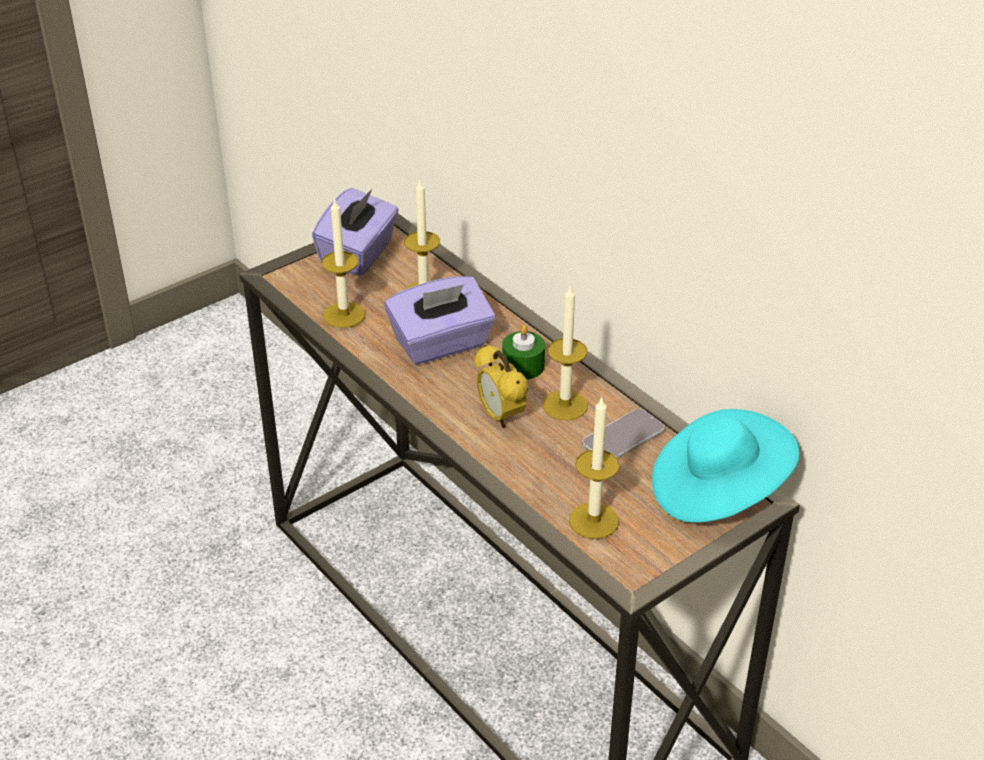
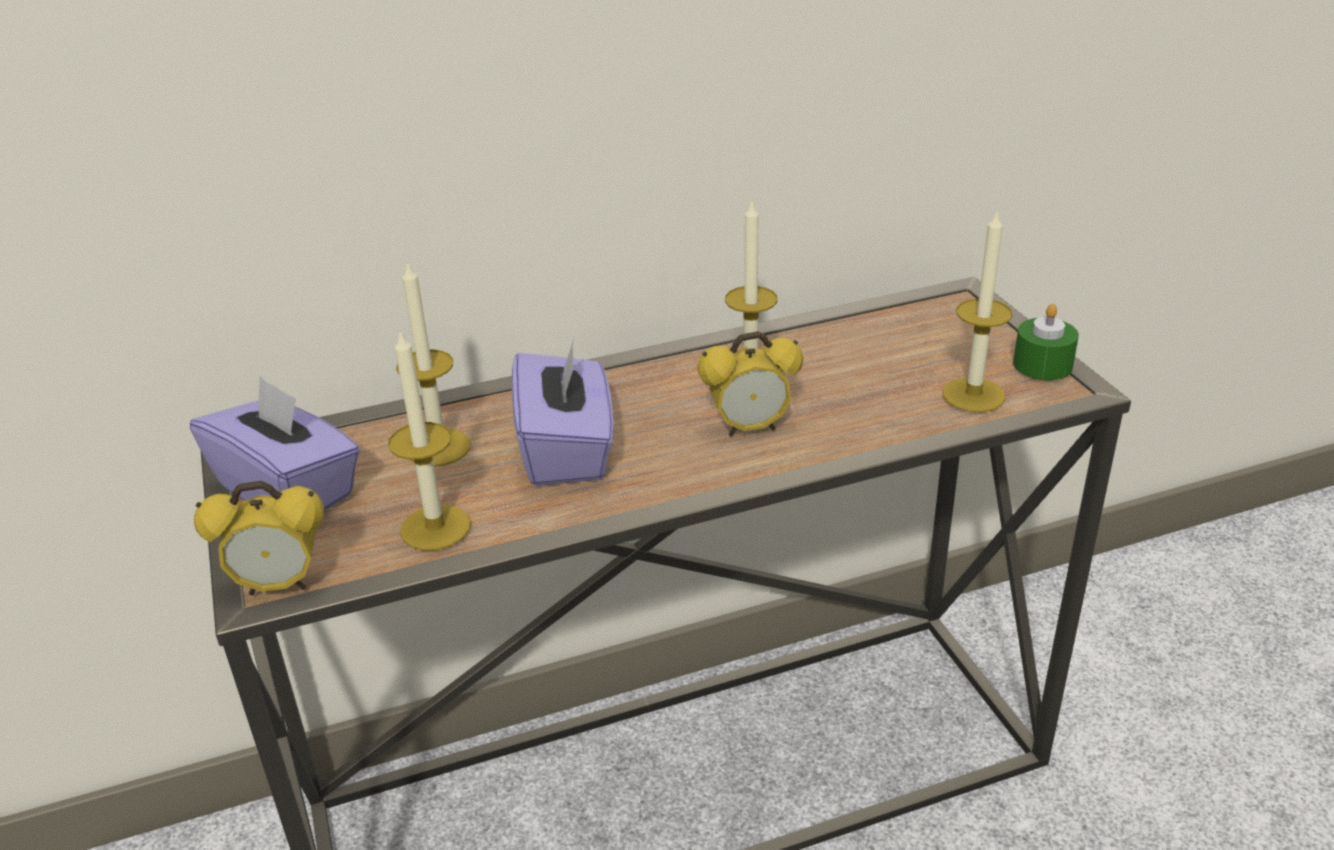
camera: 70 degrees left, 5 degrees down
(279, 279) = (279, 585): none -> alarm clock
(523, 366) = (655, 395): green candle -> green candle (1042, 365)
(623, 437) = (831, 350): phone -> none
(717, 491) = (940, 315): turquoise hat -> none

